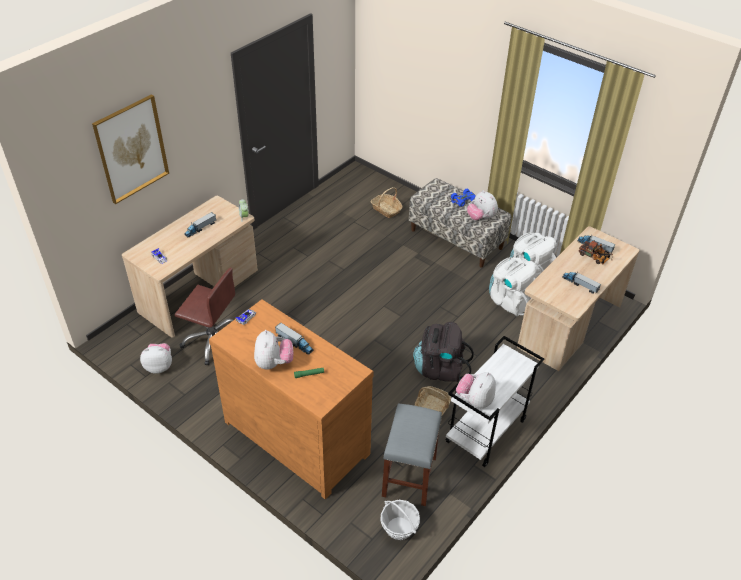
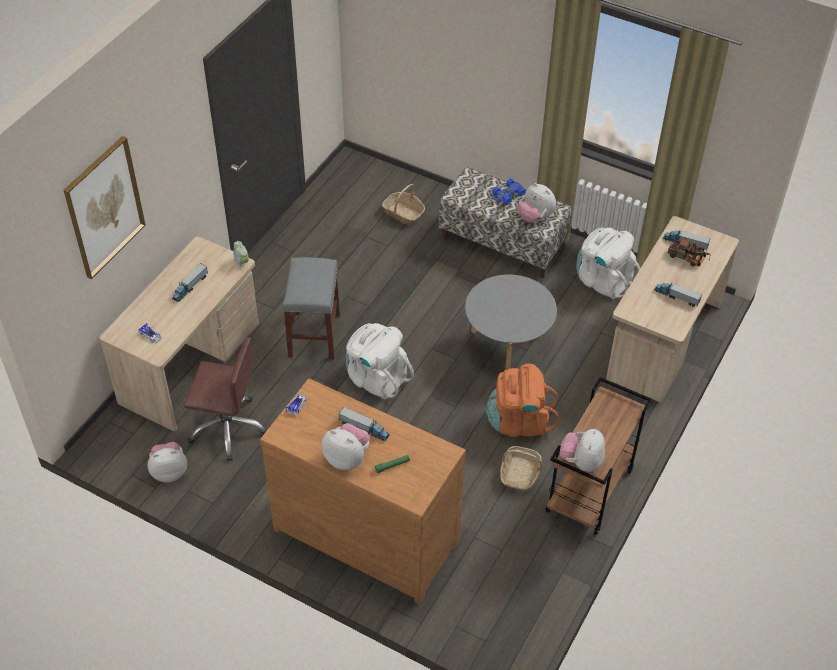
camera: 10 degrees left, 5 degrees up
(274, 363) = (347, 458): plush toy -> plush toy turned 45 degrees counterclockwise
(399, 528) = (513, 623): basket -> none
(409, 477) = (512, 561): grey stool -> grey stool (314, 336)
(440, 369) = (519, 421): black backpack -> orange backpack
(442, 313) = (507, 347): none -> grey coffee table
(486, 432) = (590, 492): white cart -> brown cart
(510, 301) = (586, 319): white backpack -> white backpack (376, 378)

